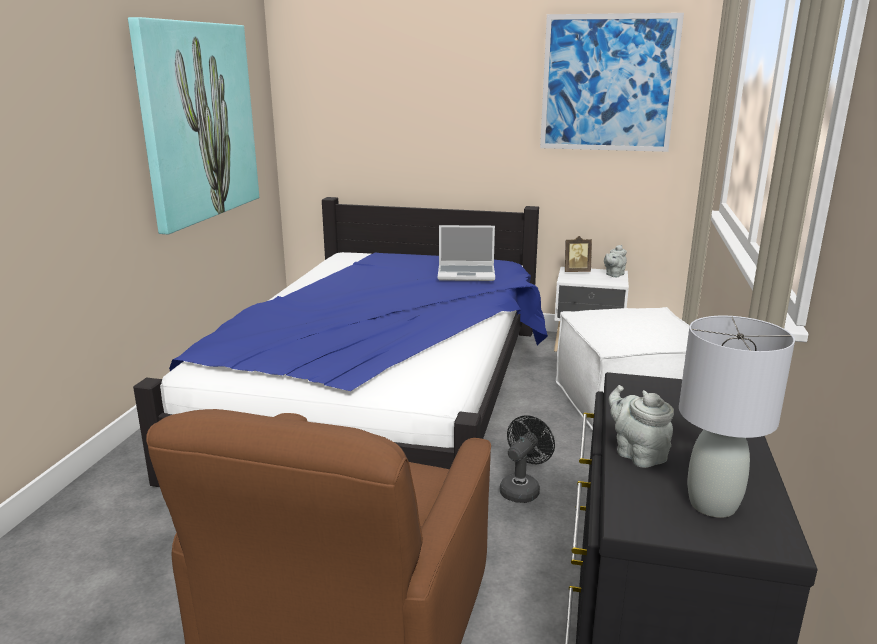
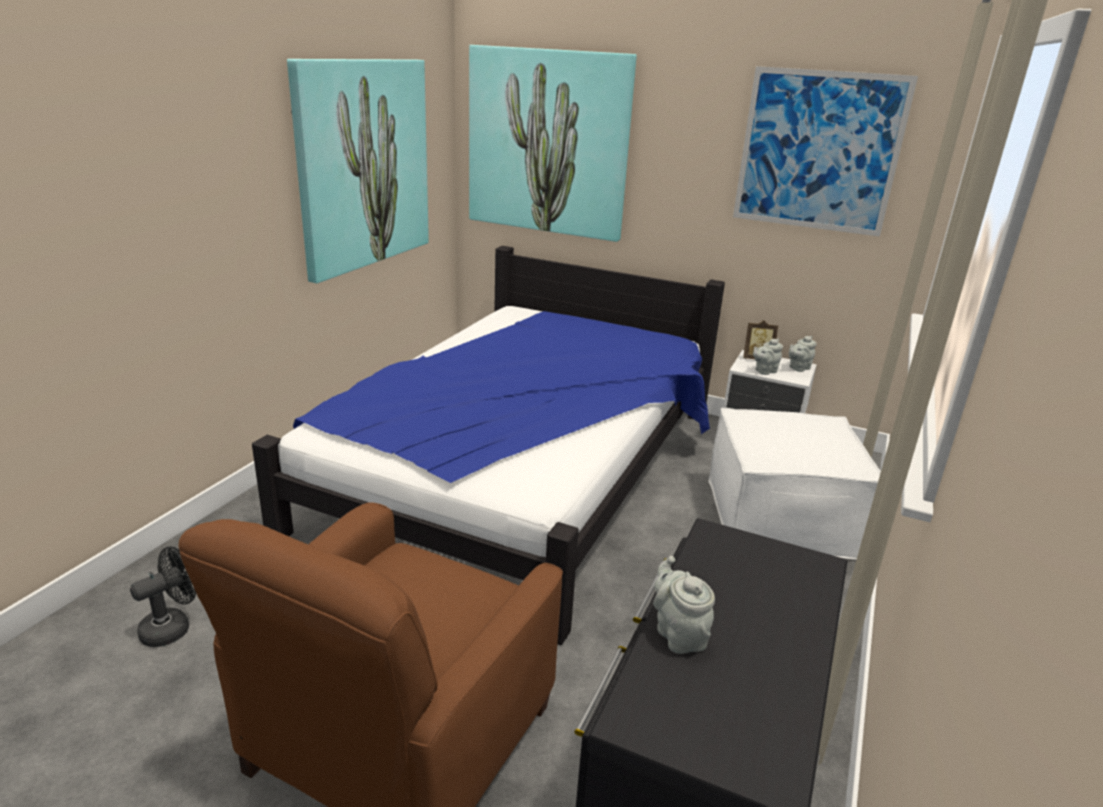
camera: 10 degrees right, 5 degrees up
(363, 97) = (548, 143): none -> picture
(467, 274) = (628, 351): laptop -> none
(522, 488) = (629, 603): black fan -> black fan (173, 627)
(586, 280) = (764, 371): none -> grey teapot
(713, 504) = (730, 716): grey table lamp -> none

